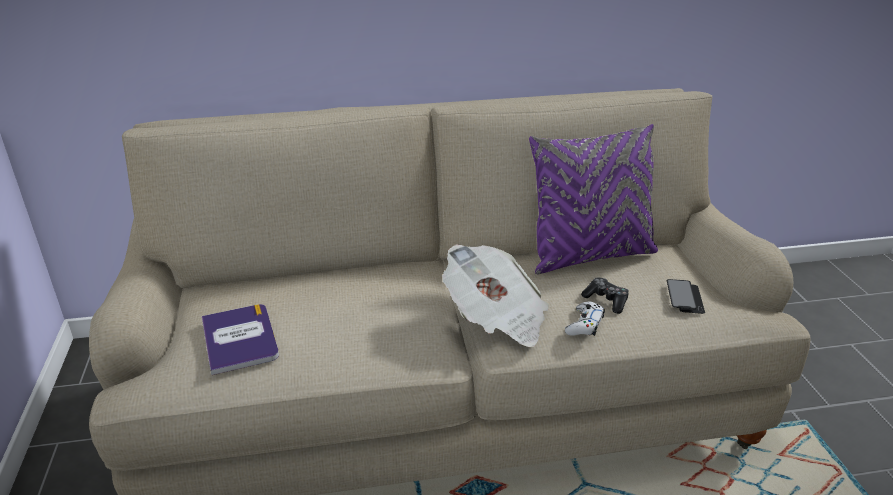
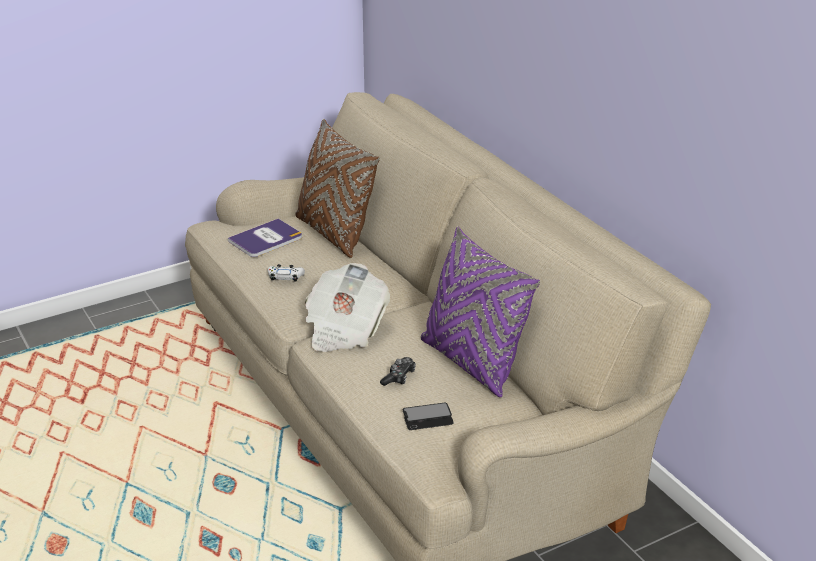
camera: 70 degrees right, 0 degrees up
(271, 285) = (334, 234): none -> brown pillow
(584, 325) = (357, 370): white game controller -> white game controller (285, 277)

